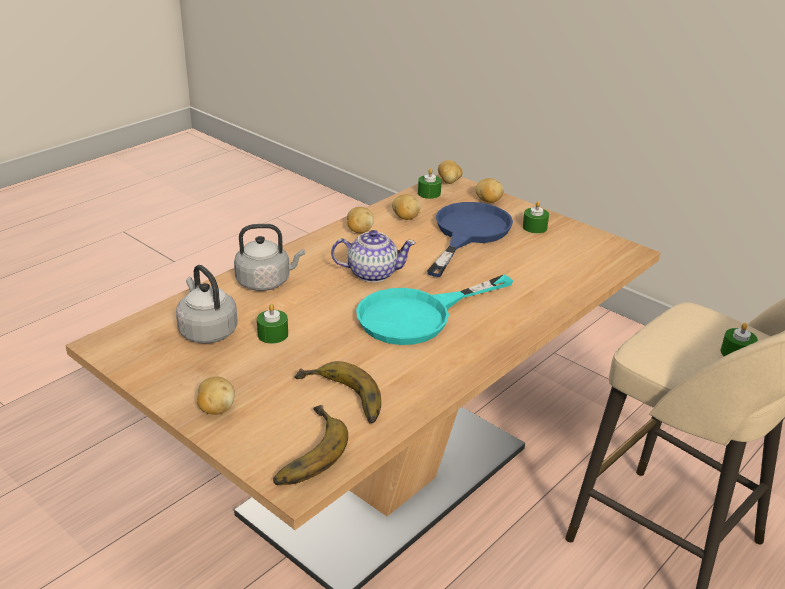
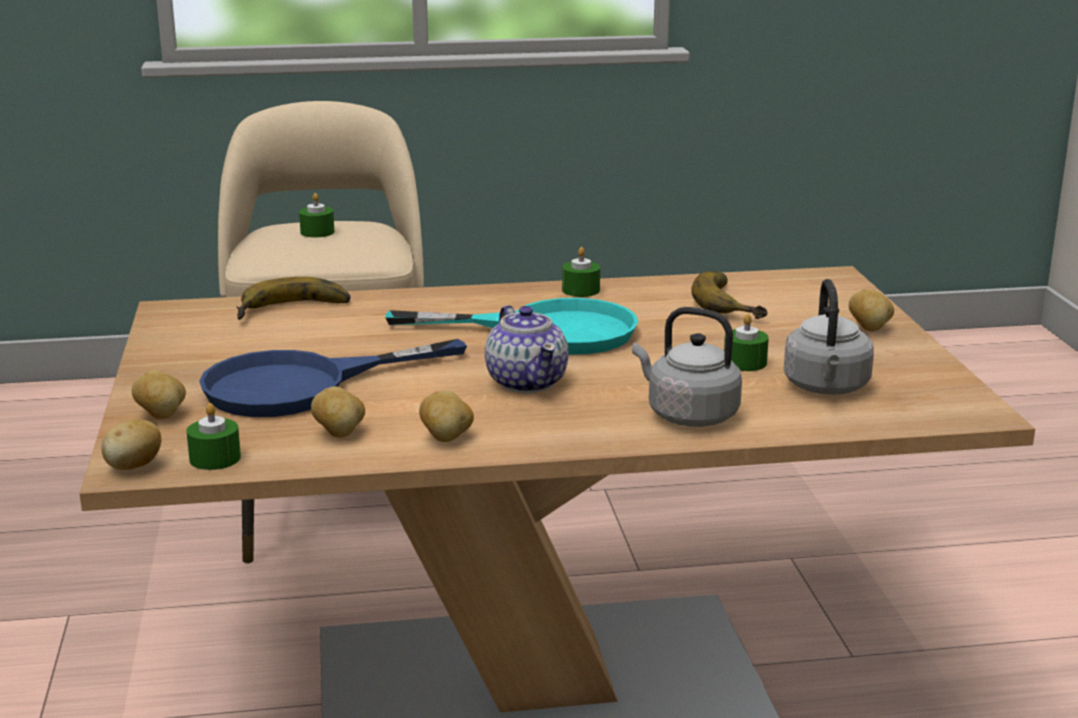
camera: 140 degrees left, 10 degrees down
(303, 452) = (808, 287): banana -> banana (294, 311)
(372, 273) = (527, 382): teapot -> teapot turned 150 degrees counterclockwise
(534, 227) = (199, 364): green candle -> green candle (581, 290)

